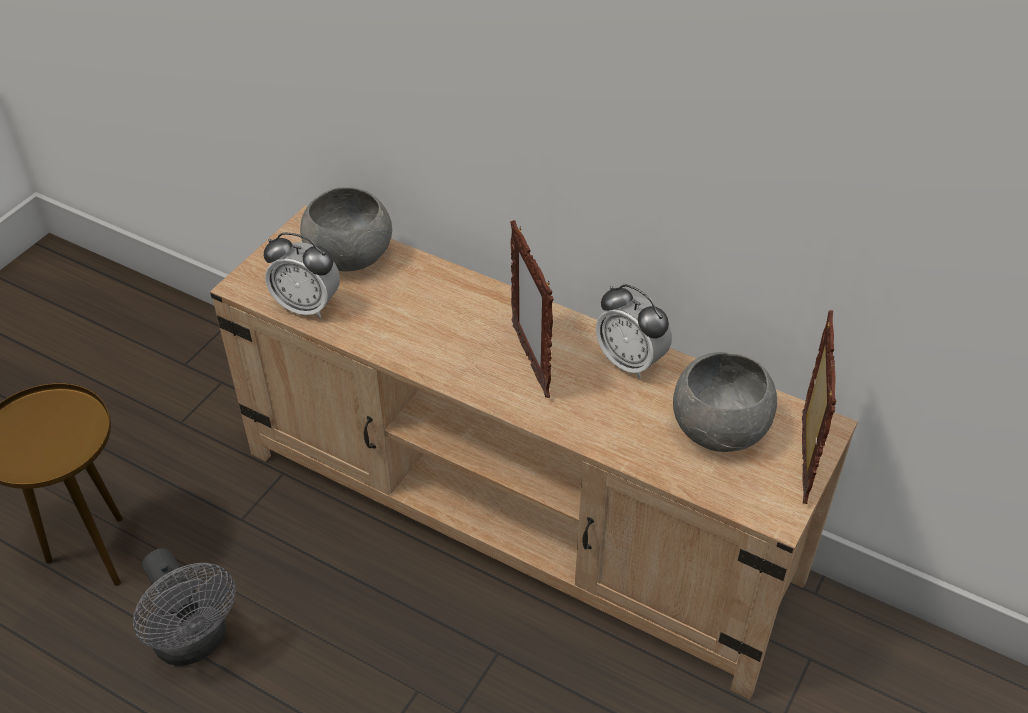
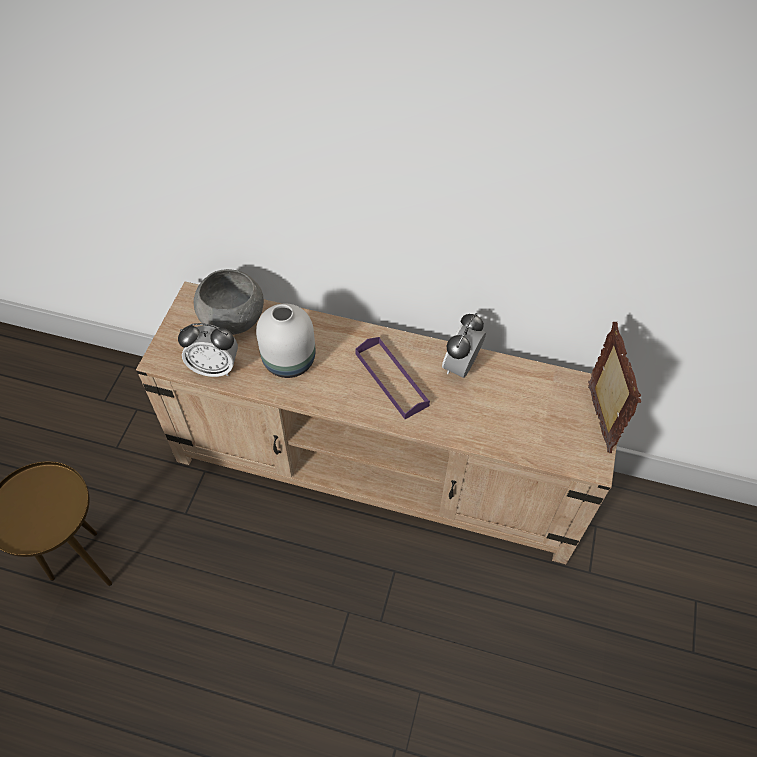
camera: 15 degrees left, 10 degrees up
(195, 642) = (181, 615): grey fan -> none
(406, 316) = (291, 361): none -> white vase
(530, 360) = (391, 379): picture frame -> purple tray
(630, 362) = (461, 366): alarm clock -> alarm clock turned 90 degrees clockwise
(720, 428) = (537, 406): grey bowl -> none

